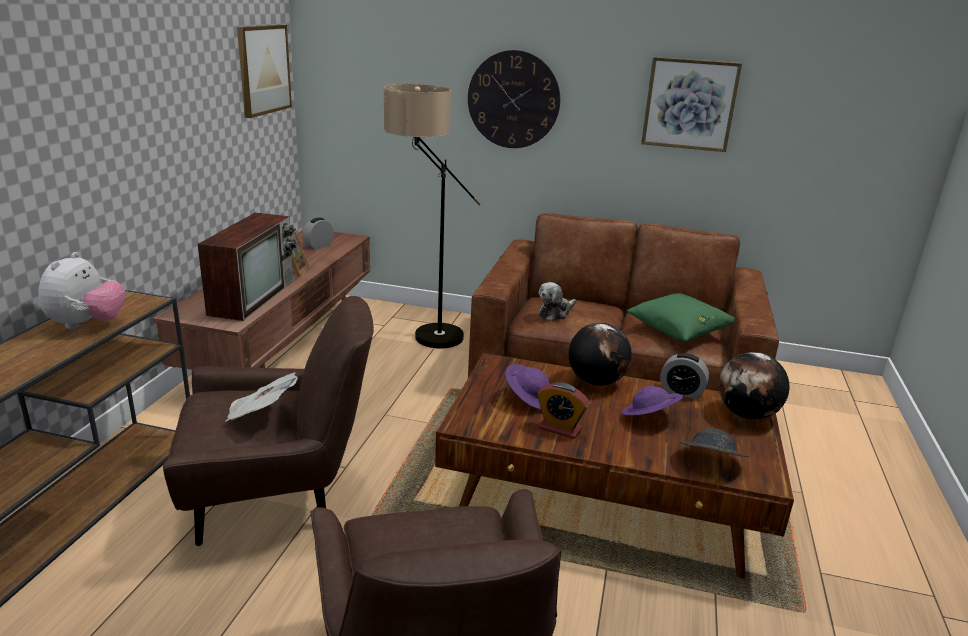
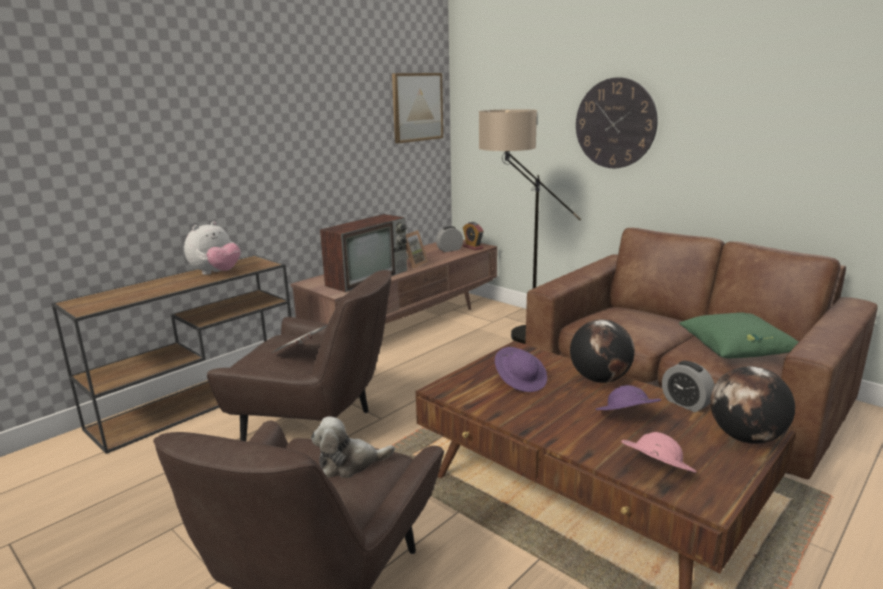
camera: 30 degrees right, 5 degrees down
(555, 313) = (611, 319): plush toy -> plush toy (349, 463)
(559, 428) = (525, 409): alarm clock -> alarm clock (473, 247)
(689, 104) = (790, 118): picture -> none
(709, 462) = (655, 471): grey hat -> pink hat

